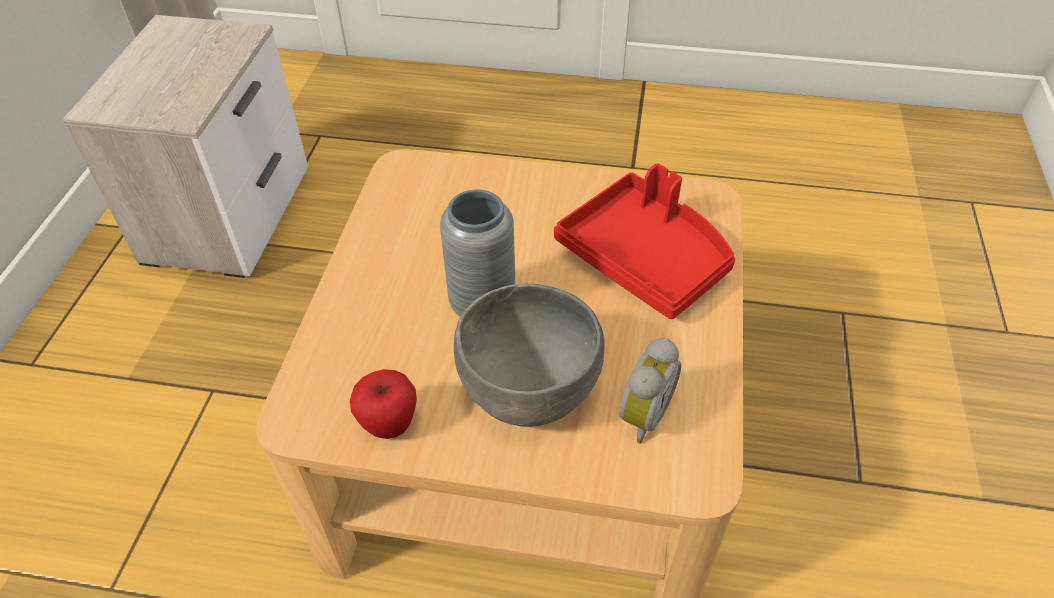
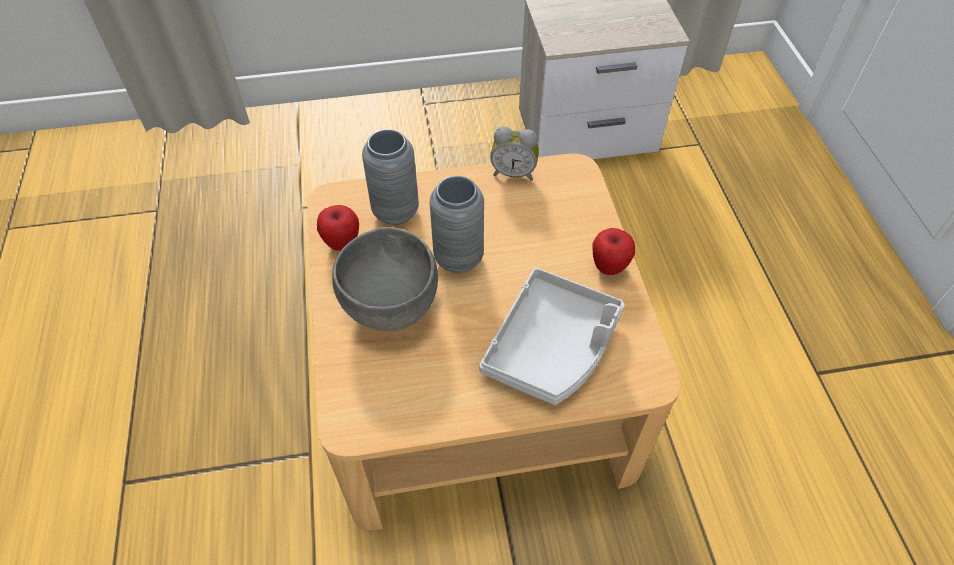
camera: 70 degrees right, 5 degrees up
(367, 350) = (395, 212): none -> grey vase
(558, 184) = (609, 267): none -> apple
(641, 415) = (393, 378): alarm clock -> alarm clock (513, 173)
(646, 258) = (552, 346): red tray -> grey tray

